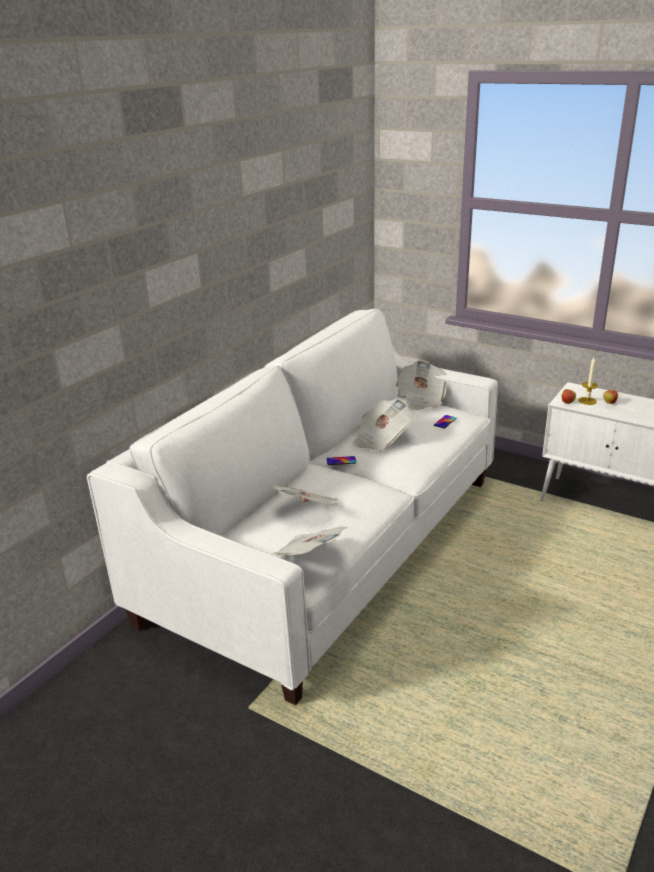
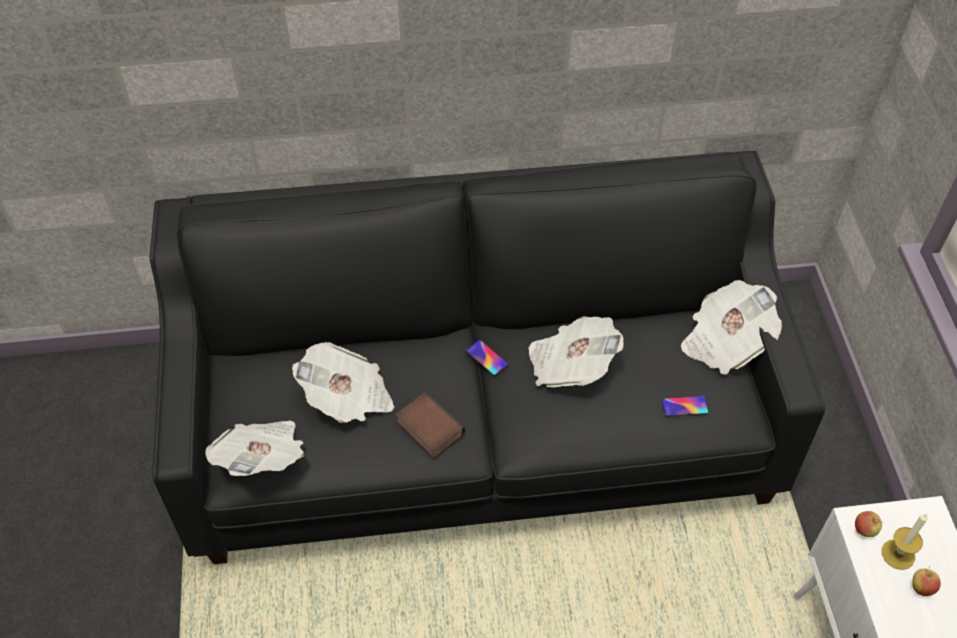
camera: 50 degrees right, 25 degrees up
(329, 549) = (477, 426): white sofa -> black sofa
(364, 493) = (428, 428): none -> book

